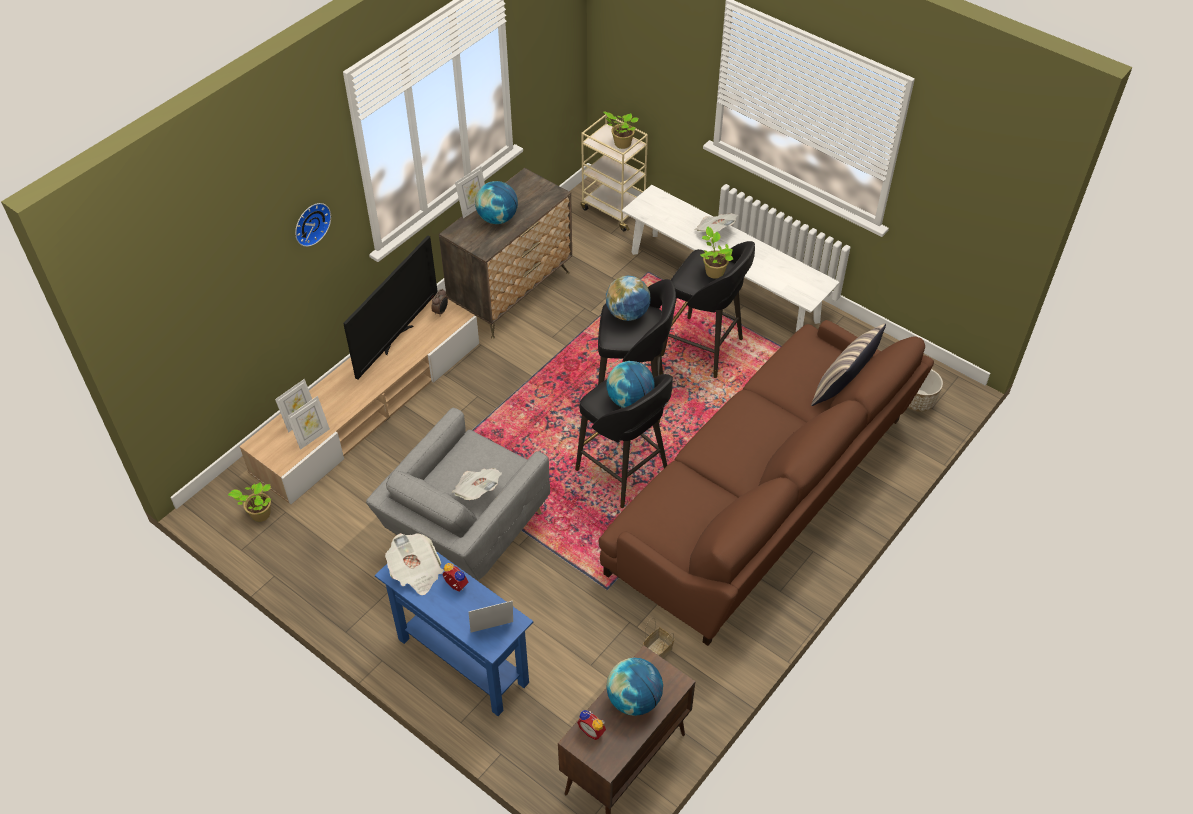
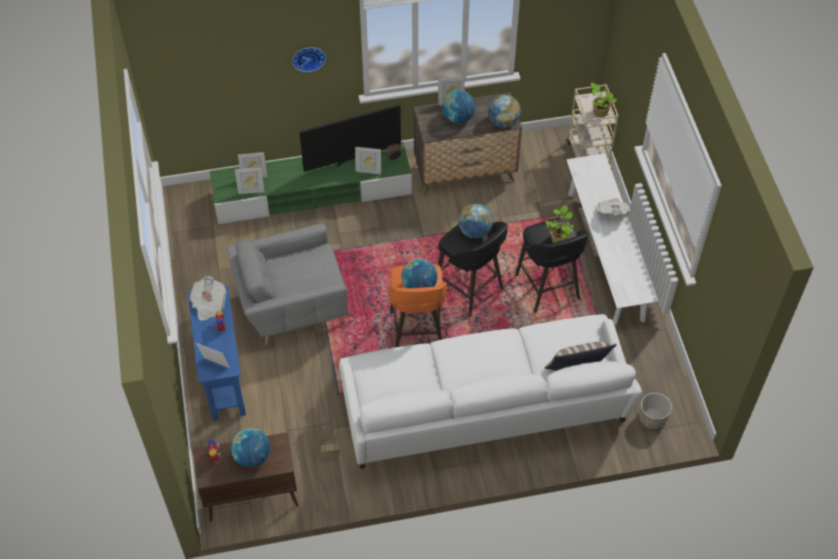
camera: 40 degrees right, 5 degrees up
(259, 515) = (198, 218): potted plant -> none
(369, 407) = (313, 193): beige tv stand -> green tv stand
(426, 339) = (368, 170): none -> picture frame
(477, 490) = (296, 282): newspaper -> none
(546, 197) = (503, 122): none -> globe
(624, 472) = (417, 333): black stool -> orange stool
(762, 497) = (483, 407): brown sofa -> white sofa

